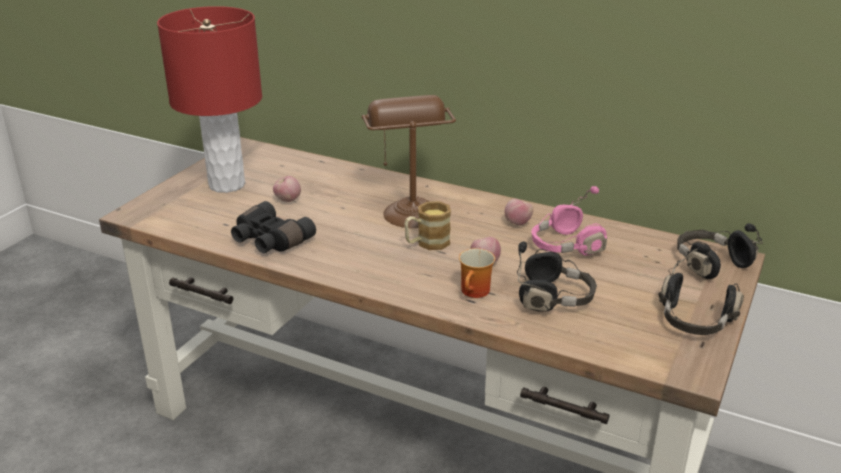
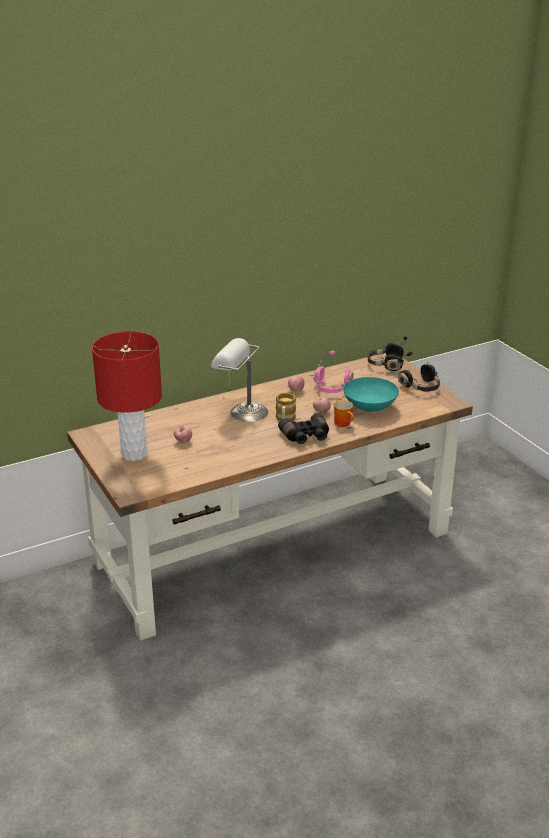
camera: 55 degrees left, 0 degrees up
(269, 240) = (224, 460): black binoculars -> black binoculars (306, 436)
(408, 207) = (241, 411): brown table lamp -> white table lamp
(554, 298) = (371, 408): black headphones -> turquoise bowl

